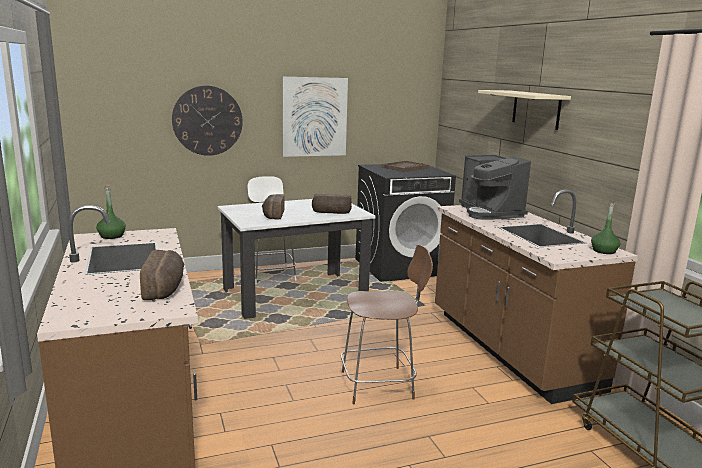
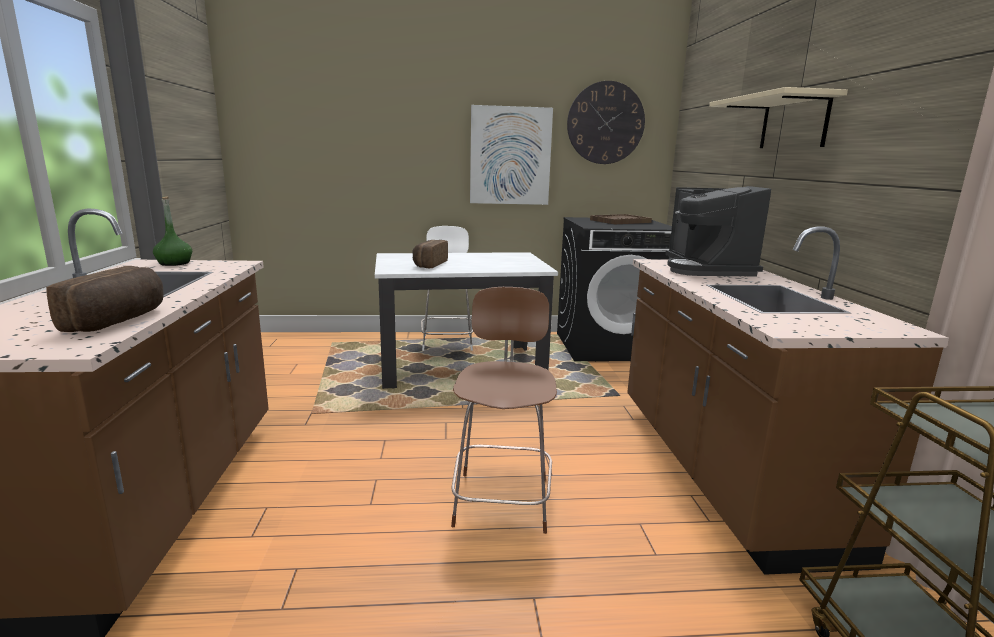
camera: 15 degrees right, 0 degrees up
(207, 120) = (382, 157): wall clock -> wall clock (605, 123)
(331, 213) = (503, 266): bread -> none
(380, 385) = (502, 499): brown chair -> brown chair turned 90 degrees counterclockwise
(604, 251) = (880, 326): green bottle -> none

